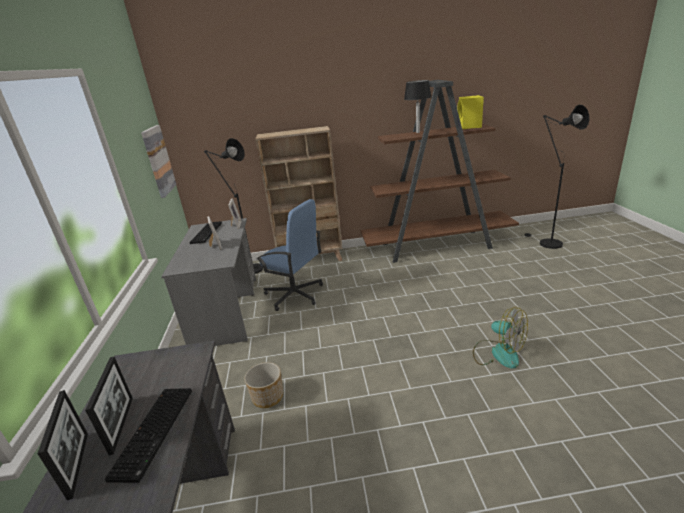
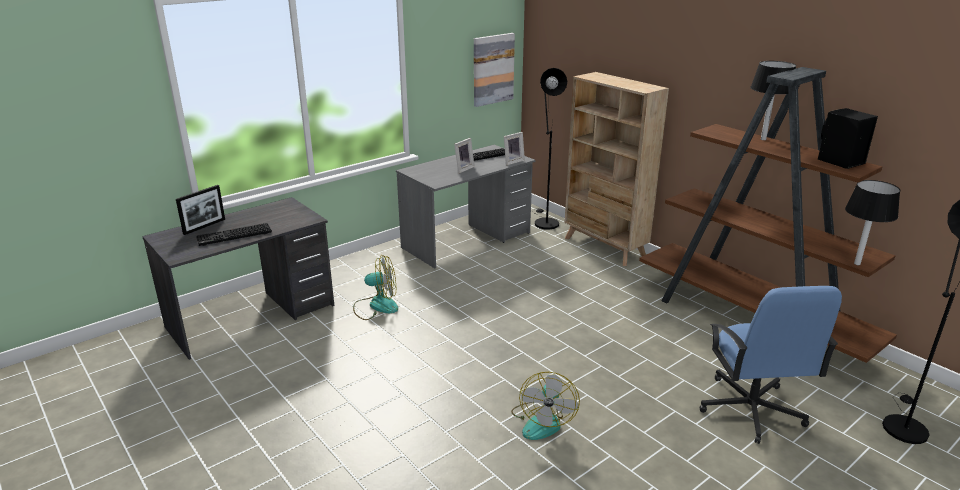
camera: 55 degrees right, 0 degrees up
(121, 424) = (235, 225): picture frame -> none
(267, 397) = (376, 306): planter -> fan
(295, 295) = (526, 264): blue office chair -> blue office chair (750, 410)
(469, 127) = (839, 162): yellow speaker -> black speaker
(499, 177) = (857, 264): none -> black table lamp

